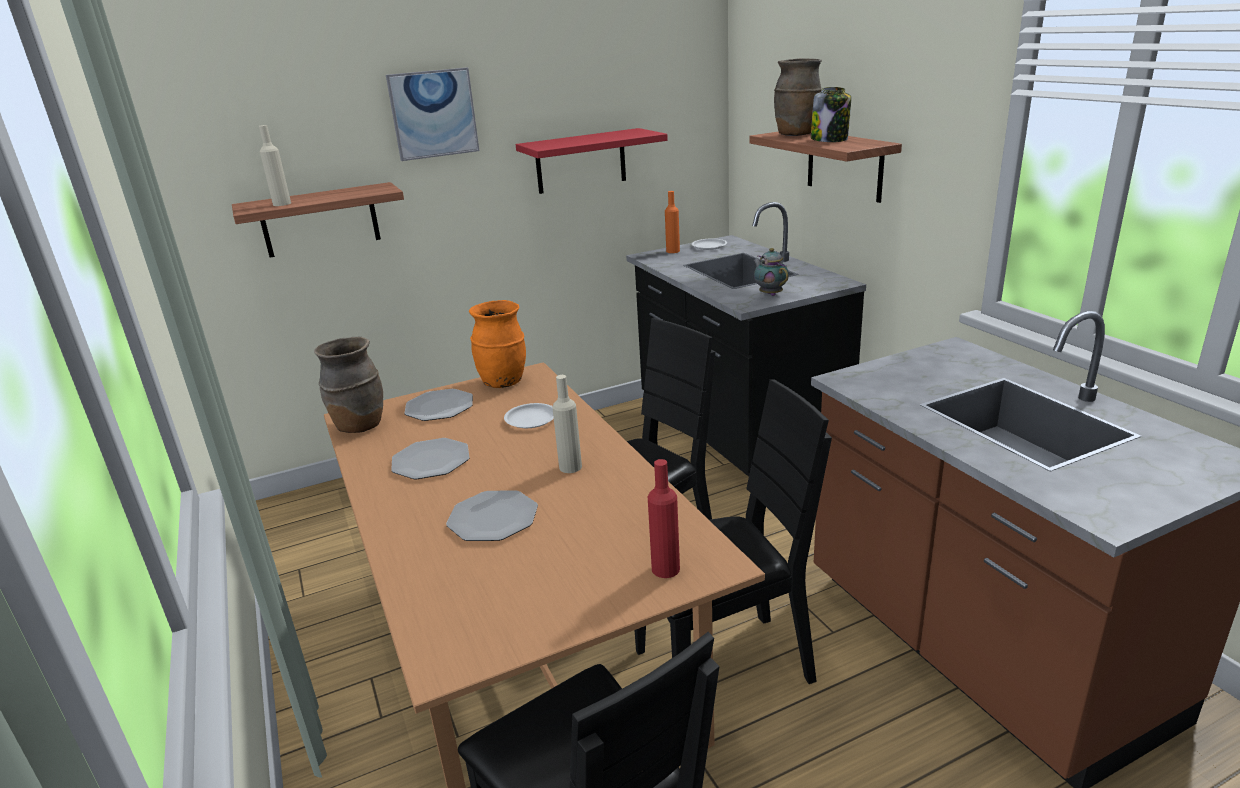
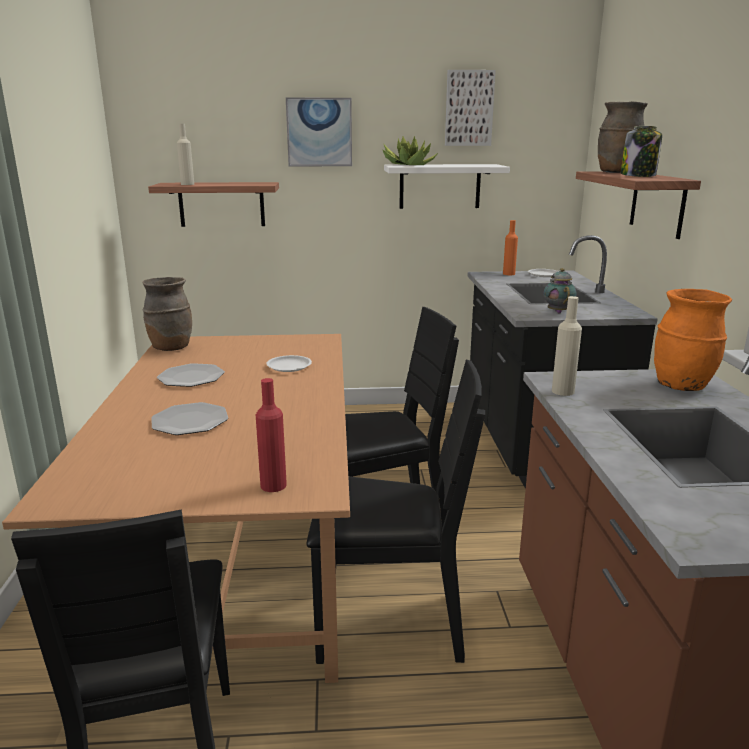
camera: 20 degrees right, 5 degrees down
(439, 407) = (235, 347): plate -> none
(504, 382) = (297, 340): orange vase -> orange vase (682, 386)
(551, 143) = (408, 165): none -> potted plant
(570, 467) = (282, 402): beige bottle -> beige bottle (563, 391)
(581, 161) = (439, 186): red shelf -> white shelf
(602, 67) = (468, 108): none -> picture

